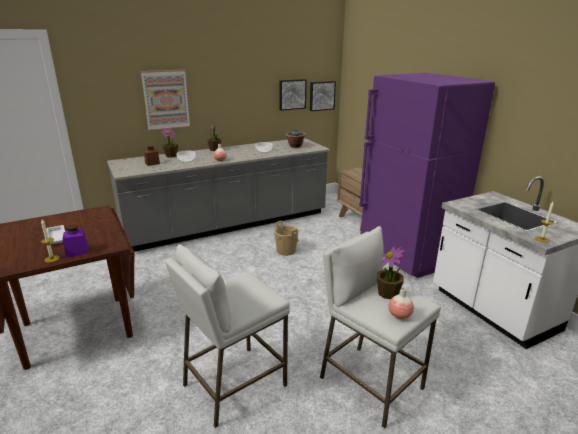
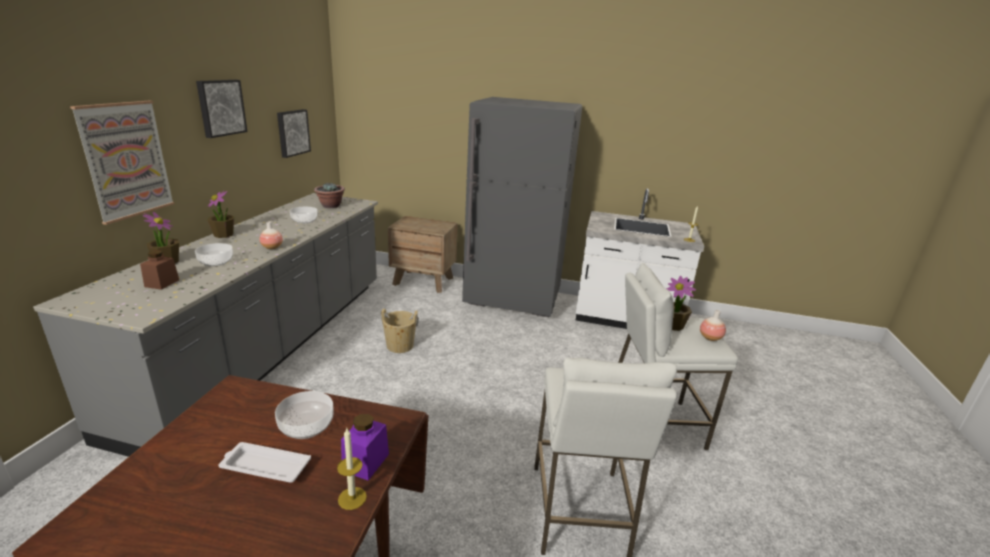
camera: 50 degrees left, 0 degrees up
(90, 231) = (306, 425): none -> bowl
(321, 95) = (321, 131): picture -> picture (220, 107)
(406, 256) = (513, 301): purple fridge -> grey fridge

